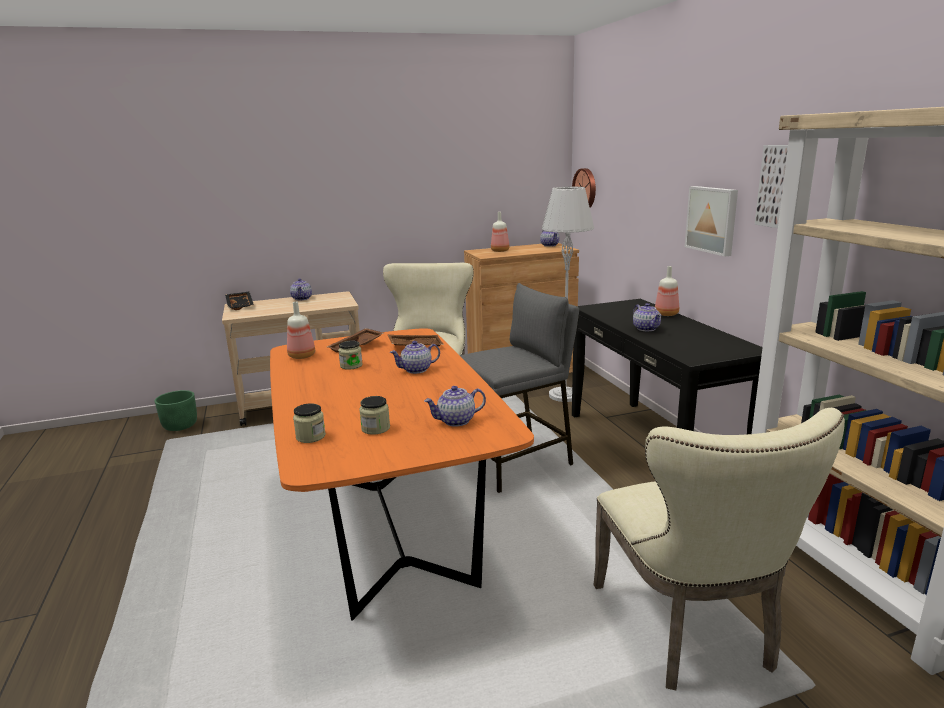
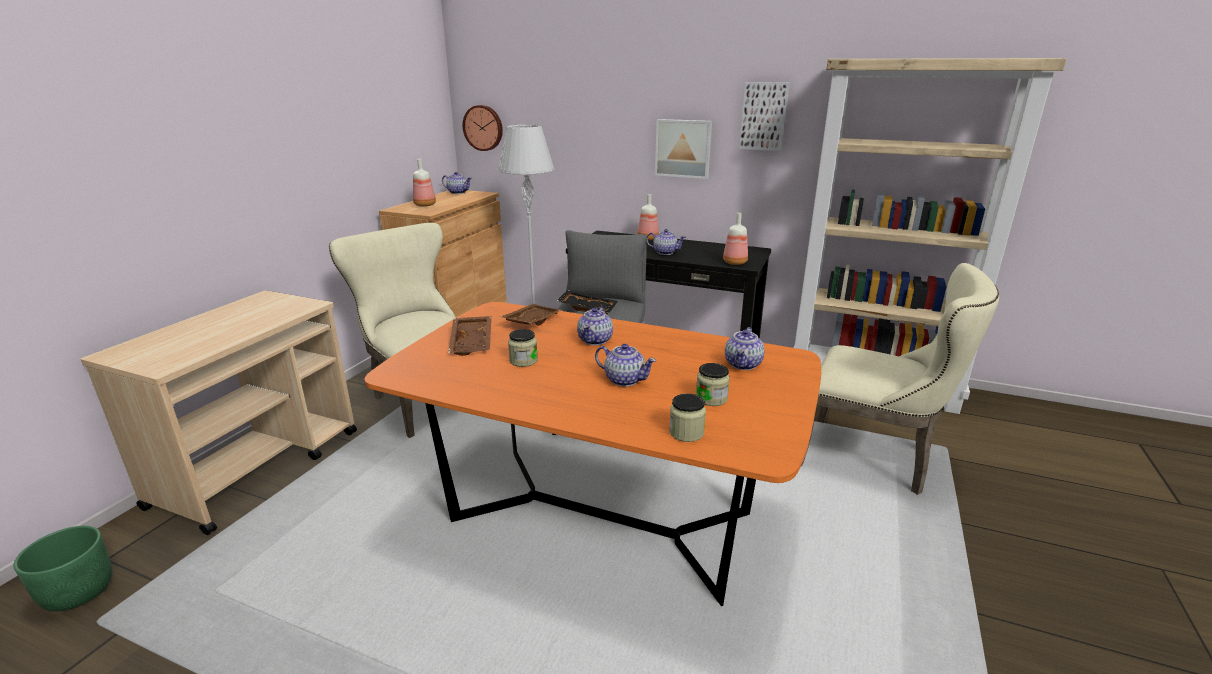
camera: 50 degrees left, 5 degrees up
(241, 305) = (126, 351): black tray -> black tray (588, 308)
(302, 298) = (216, 315): teapot -> teapot (624, 379)
(302, 356) = (437, 374): bottle -> bottle (735, 262)

